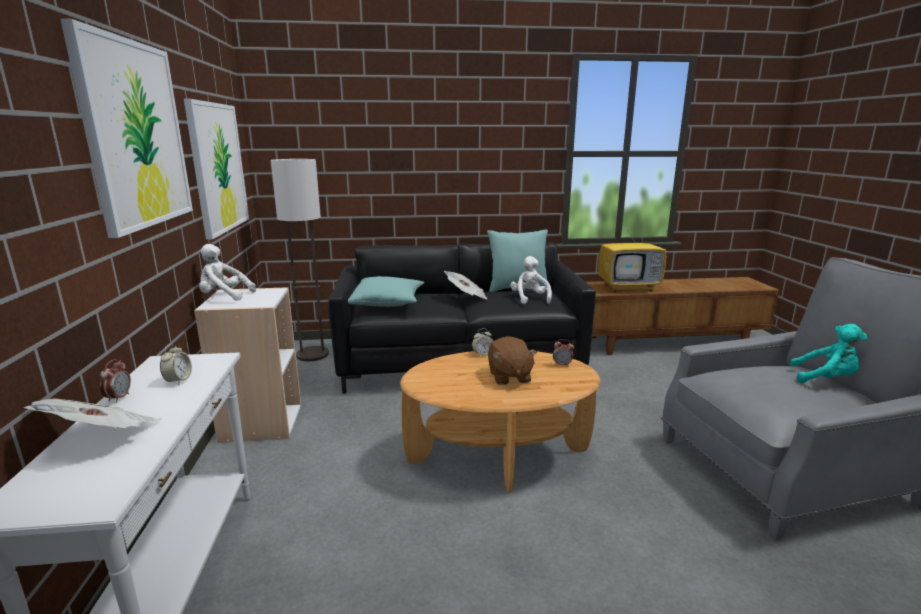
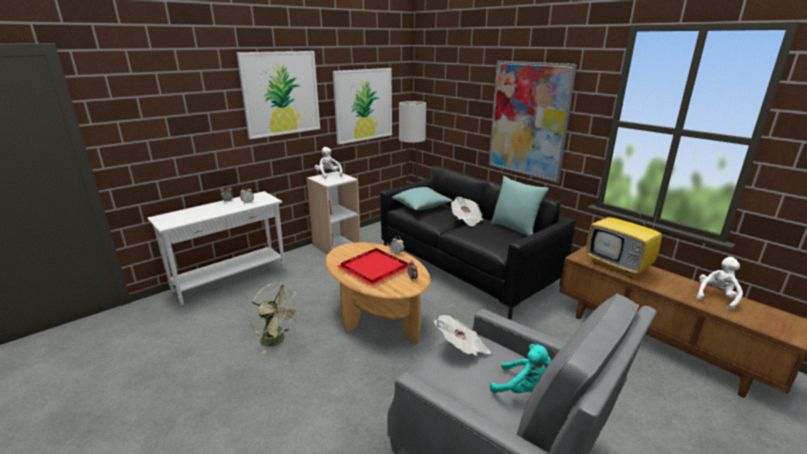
camera: 55 degrees right, 5 degrees up
(104, 436) = (201, 210): newspaper -> newspaper (461, 348)
(468, 575) = (277, 340): none -> green fan
(469, 165) = (528, 120): none -> picture
(509, 376) = (375, 268): brown plush toy -> red tray
(529, 299) = (498, 237): white plush toy -> white plush toy (716, 297)
(825, 379) = (523, 390): turquoise plush toy -> turquoise plush toy turned 45 degrees counterclockwise

